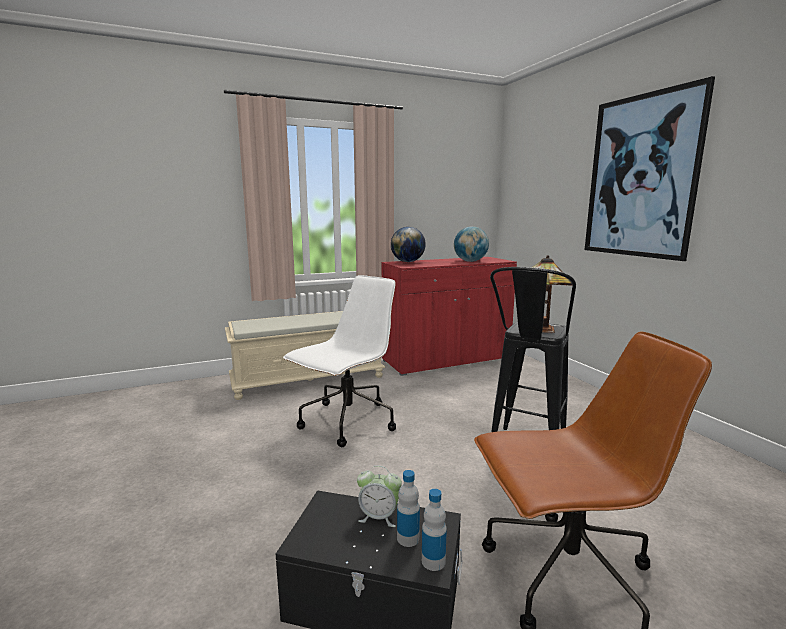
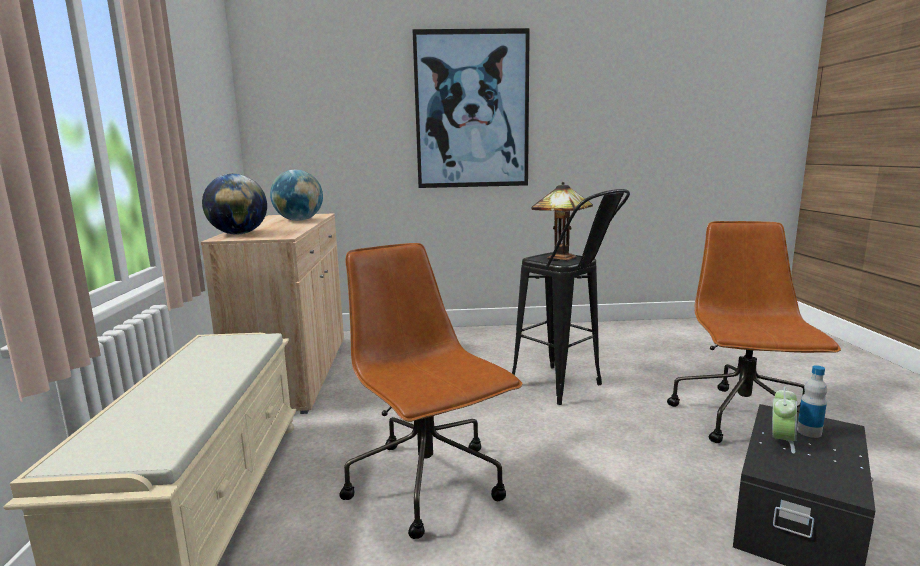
camera: 70 degrees left, 0 degrees up
(347, 422) = (428, 484): white office chair -> brown office chair
(433, 561) = (835, 426): bottle -> none
(446, 360) = (295, 372): red cabinet -> beige cabinet

